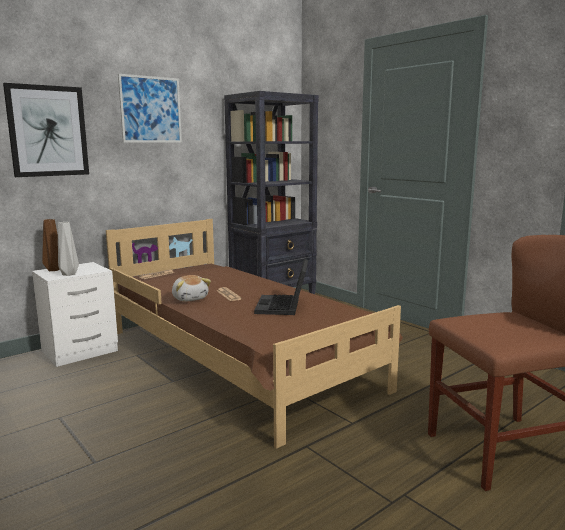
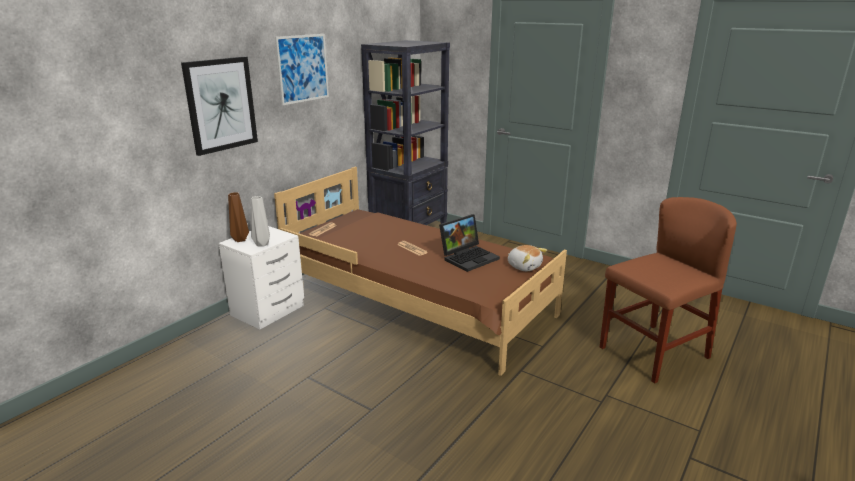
camera: 15 degrees left, 10 degrees up
(190, 298) = (382, 256): plush toy -> plush toy (524, 266)
(283, 306) = (469, 257): laptop -> laptop turned 120 degrees counterclockwise

